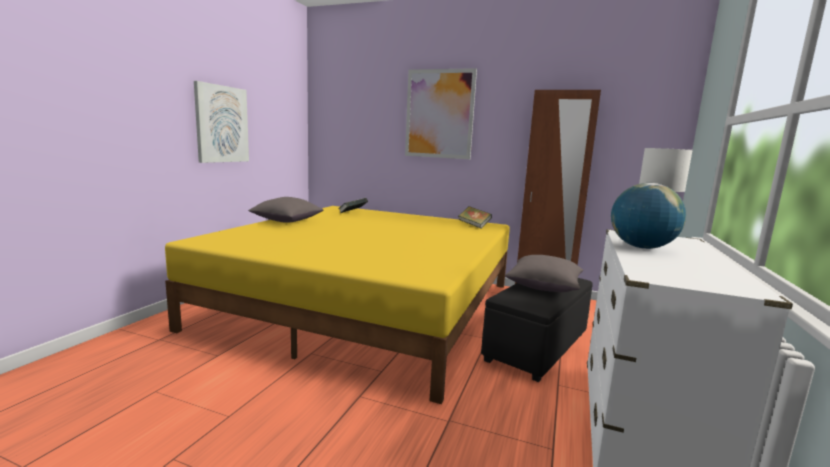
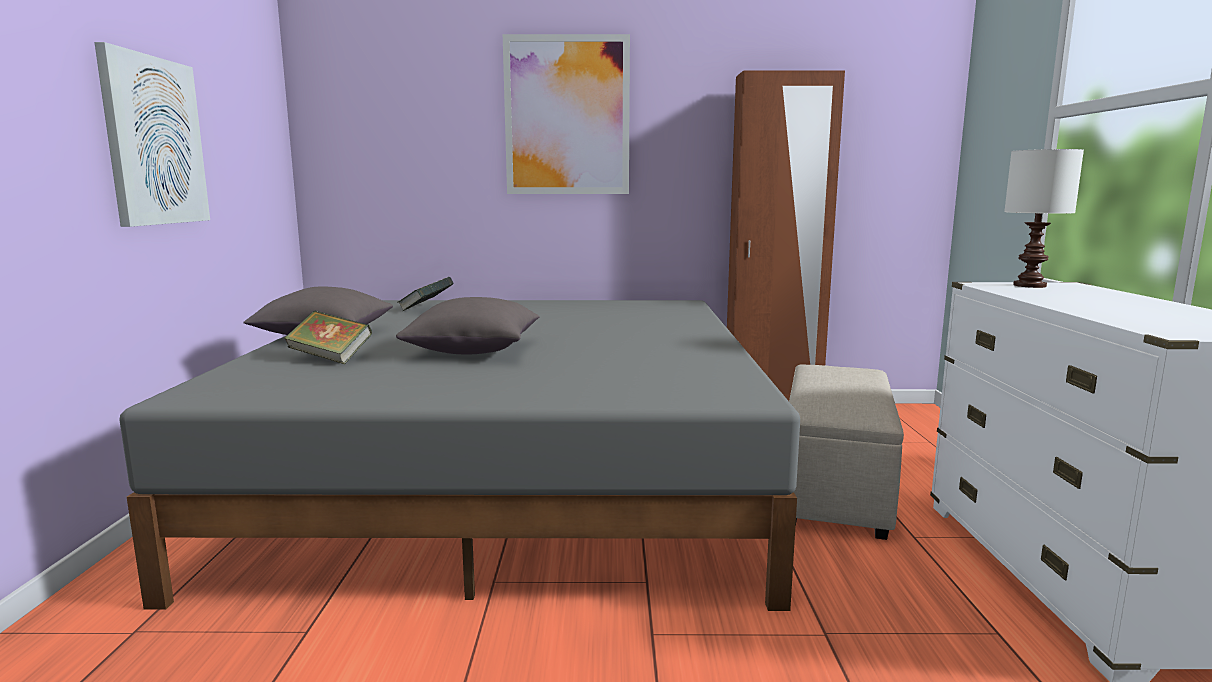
camera: 20 degrees left, 0 degrees up
(367, 305) = (513, 474): yellow bed -> grey bed
(474, 226) = (659, 307): book -> book (330, 358)
(536, 347) = (834, 488): black ottoman -> beige ottoman
(544, 286) = (842, 388): grey pillow -> grey pillow (474, 350)
(641, 247) = (1058, 299): globe -> none

